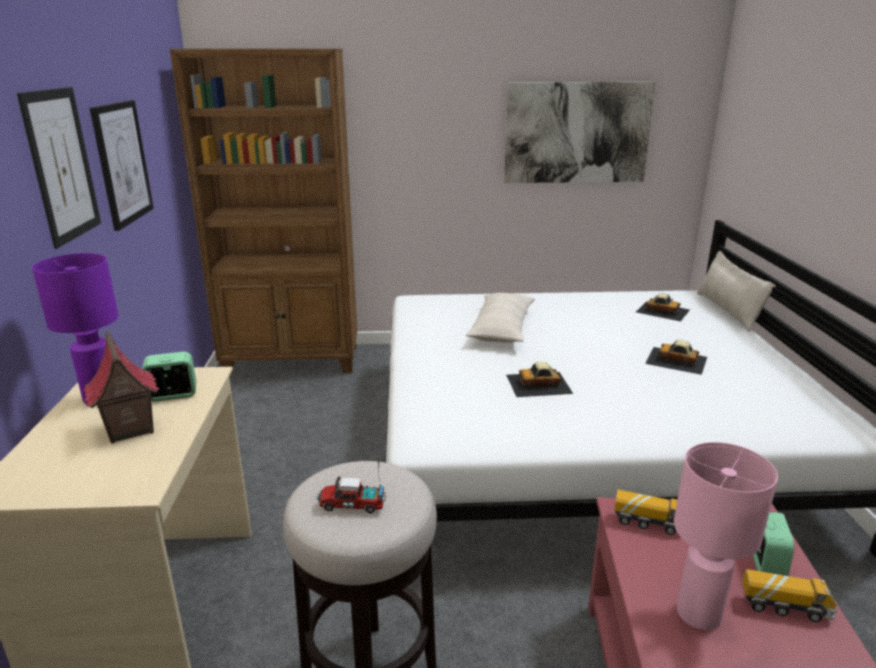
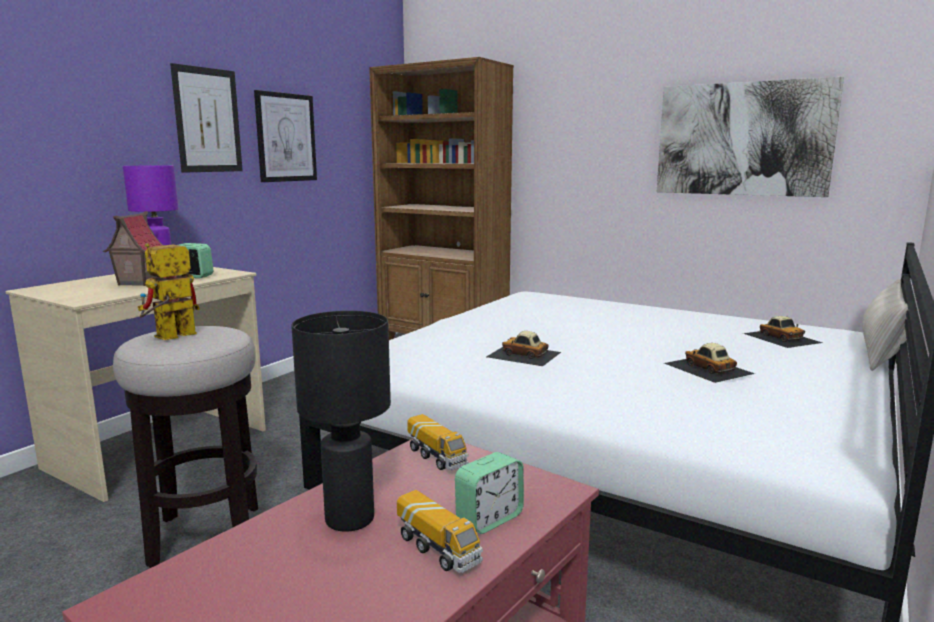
camera: 35 degrees right, 10 degrees down
(351, 504) = (169, 338): toy truck -> toy robot
(502, 328) = (569, 320): beige pillow -> none
(699, 614) = (351, 519): pink table lamp -> black table lamp

